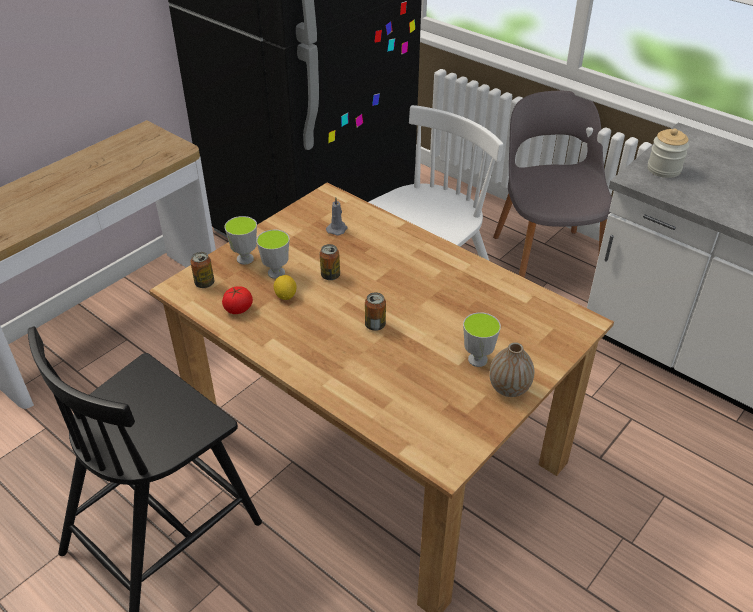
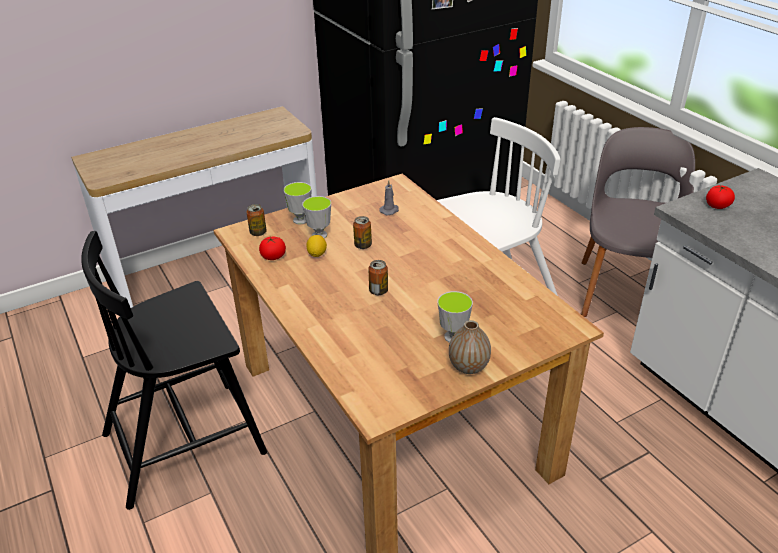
camera: 20 degrees right, 5 degrees down
(663, 169) = (717, 206): jar -> tomato

